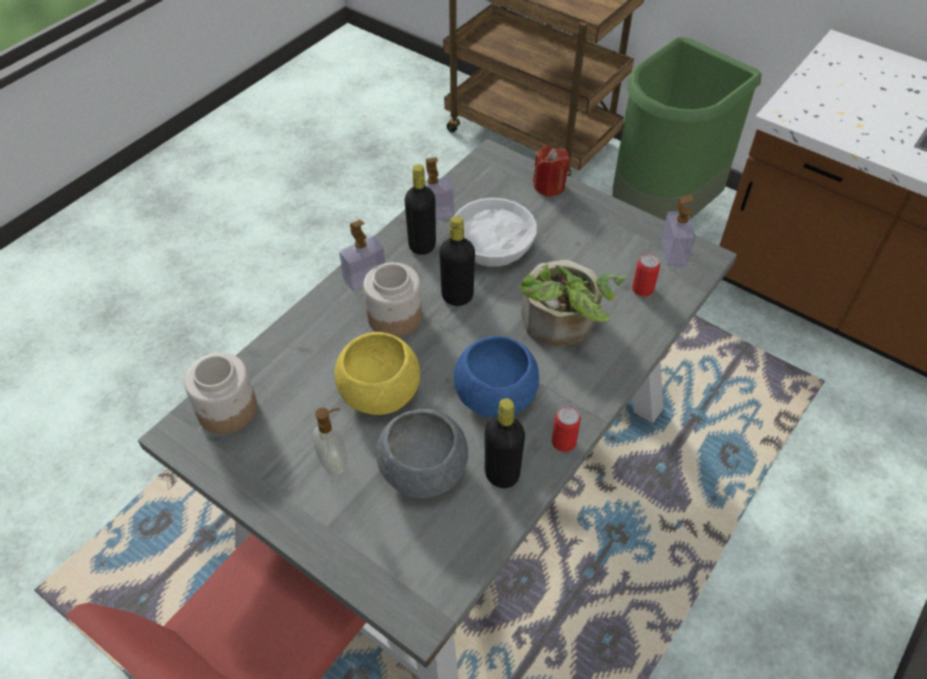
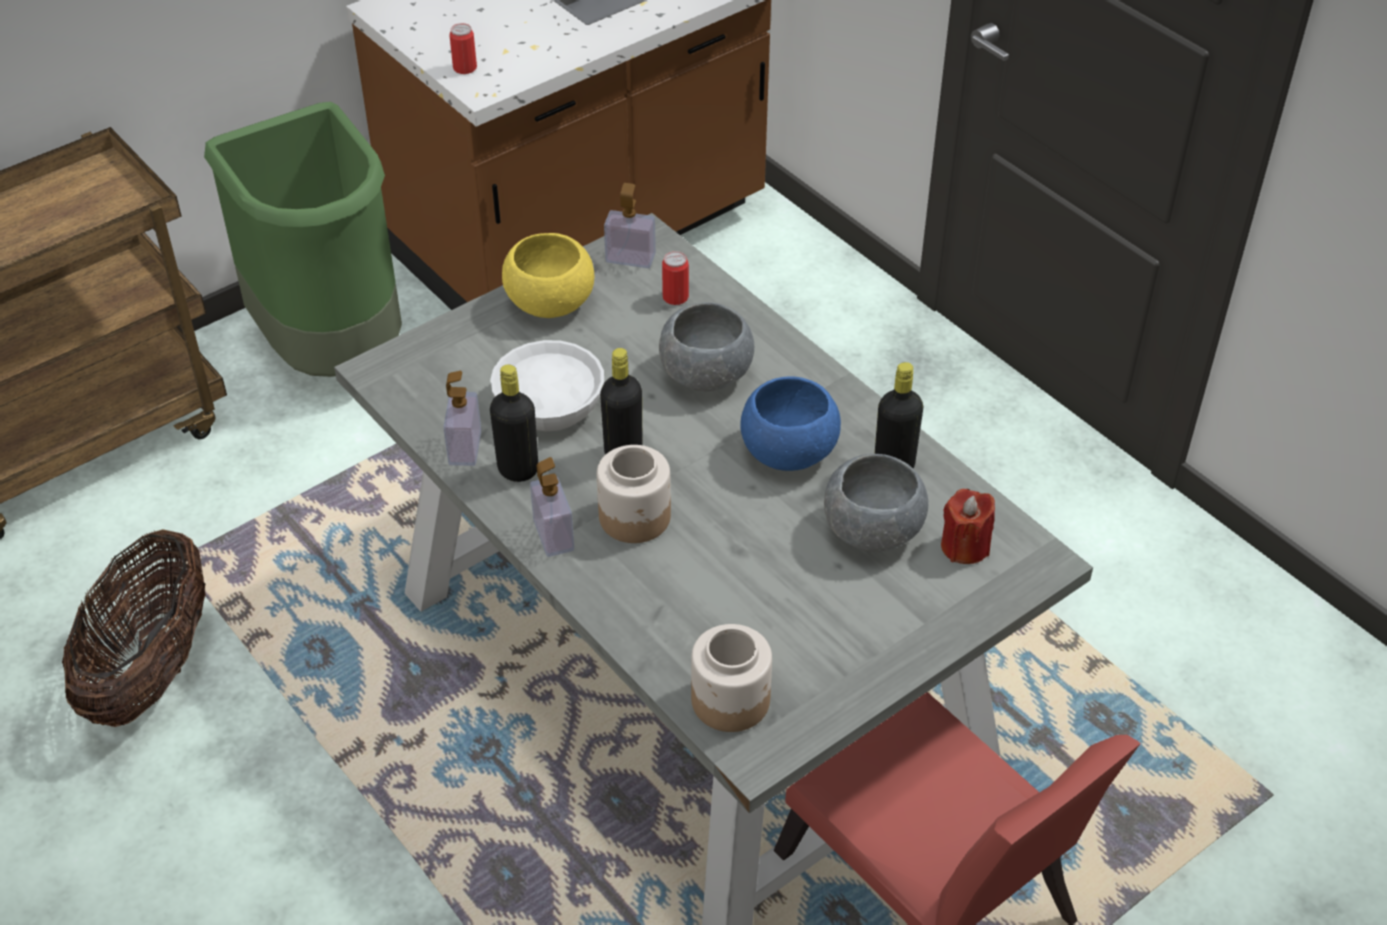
camera: 75 degrees left, 5 degrees down
(334, 462) = (841, 605): soap dispenser -> none
(379, 392) = (750, 550): yellow bowl -> yellow bowl (549, 303)
(384, 216) = (151, 670): none -> basket
(549, 186) = (464, 329): red candle -> red candle (965, 546)
(562, 326) = (706, 374): potted plant -> grey bowl
(563, 442) = (866, 411): can -> can (465, 68)

